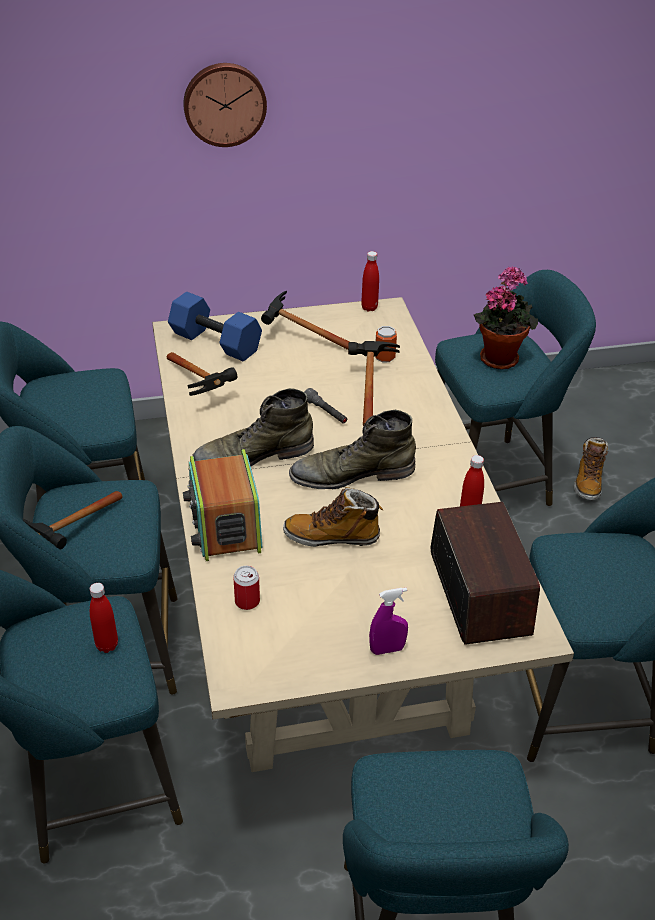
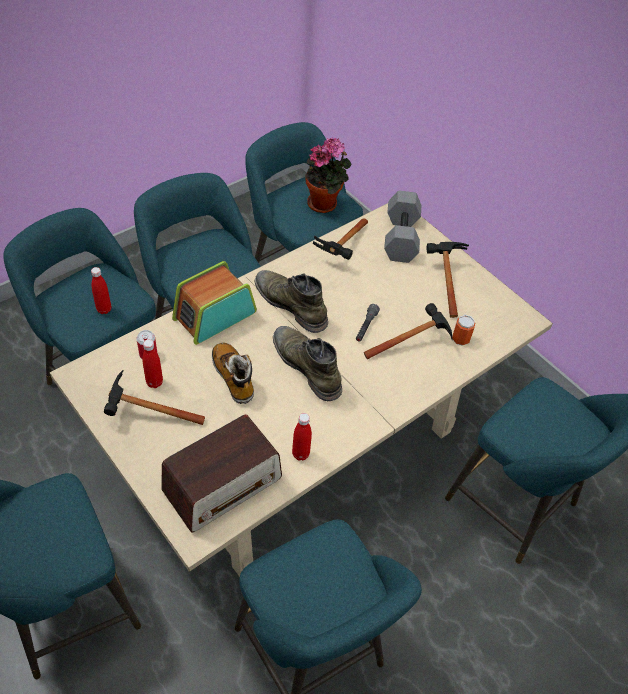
camera: 60 degrees right, 10 degrees up
(70, 537) = (183, 255): hammer -> hammer (145, 414)
(214, 342) = (399, 237): blue dumbbell -> grey dumbbell
(224, 103) = (542, 84): wall clock -> none
(369, 308) = (518, 308): red bottle -> red bottle (154, 382)
(387, 649) = (139, 446): purple spray bottle -> none
(499, 357) = (550, 424): potted plant -> potted plant (325, 204)
(588, 482) = (571, 586): boot -> none

